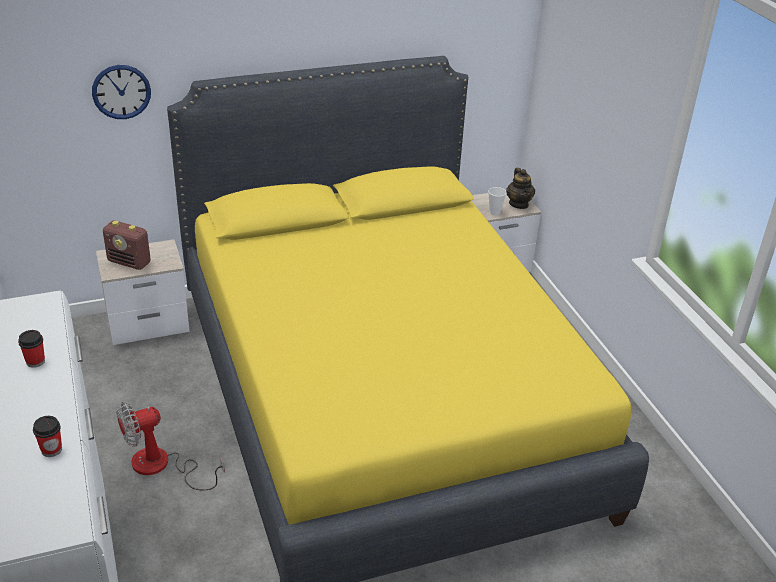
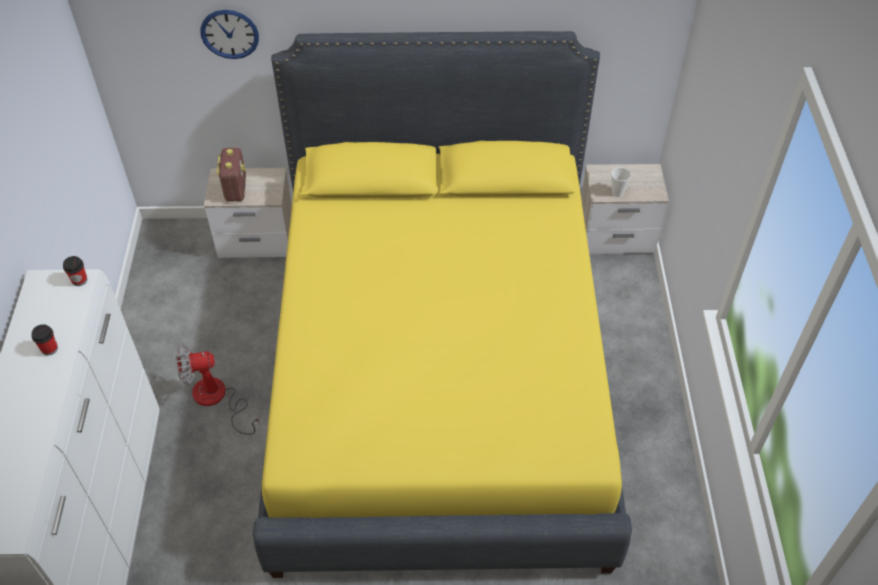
camera: 20 degrees right, 15 degrees up
(51, 450) = (27, 450): cup -> cup (79, 280)
(129, 262) = (235, 189): radio -> radio turned 135 degrees counterclockwise
(519, 204) = (649, 186): teapot -> none

